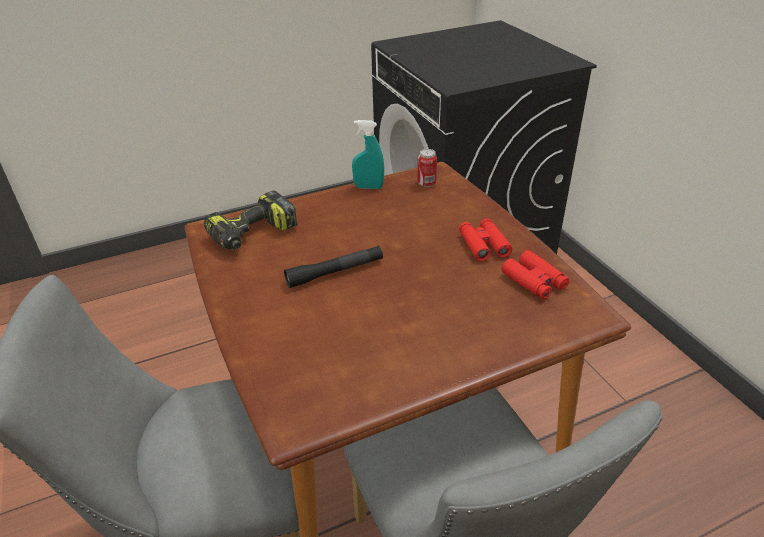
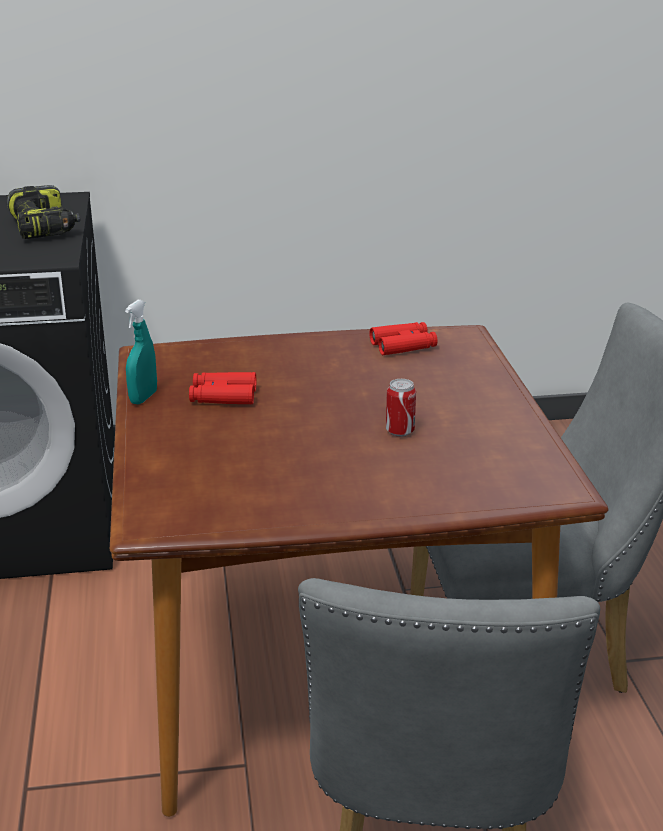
camera: 75 degrees left, 10 degrees down
(253, 235) = (195, 489): power drill -> power drill (45, 228)
(335, 272) = (324, 441): black flashlight -> none
(426, 183) = (170, 363): can -> can (400, 431)
(483, 245) = (326, 356): red binoculars -> red binoculars (223, 396)

